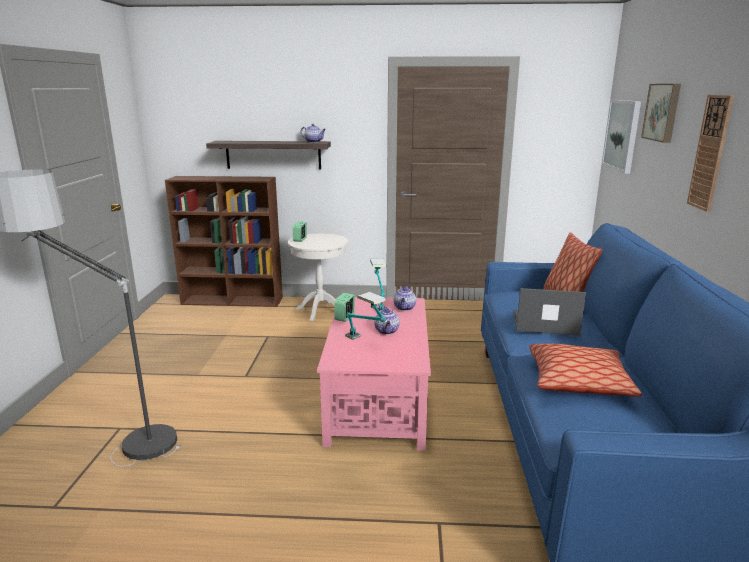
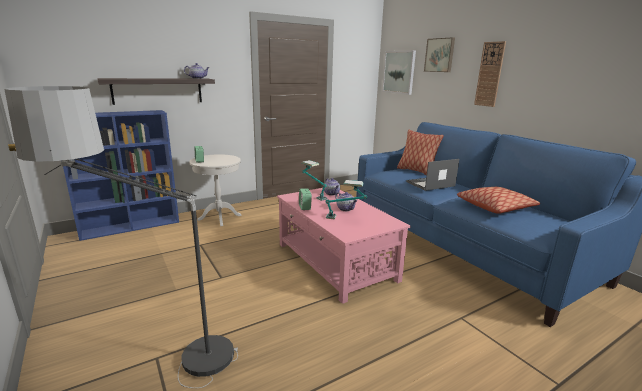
camera: 35 degrees left, 0 degrees up
(233, 301) = (132, 226): brown bookcase -> blue bookcase

